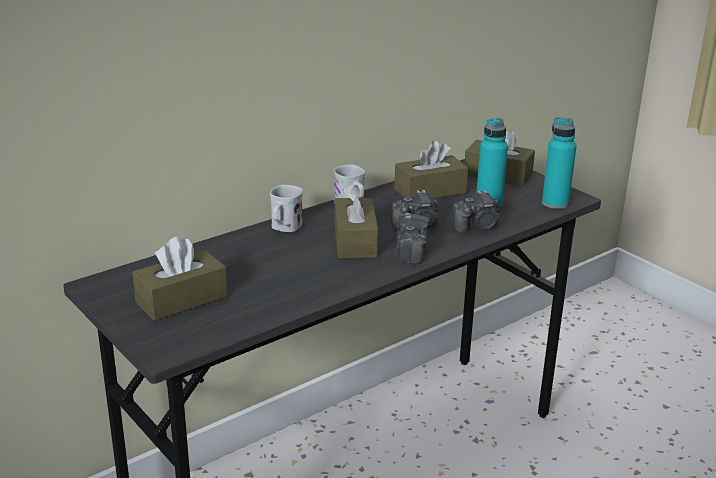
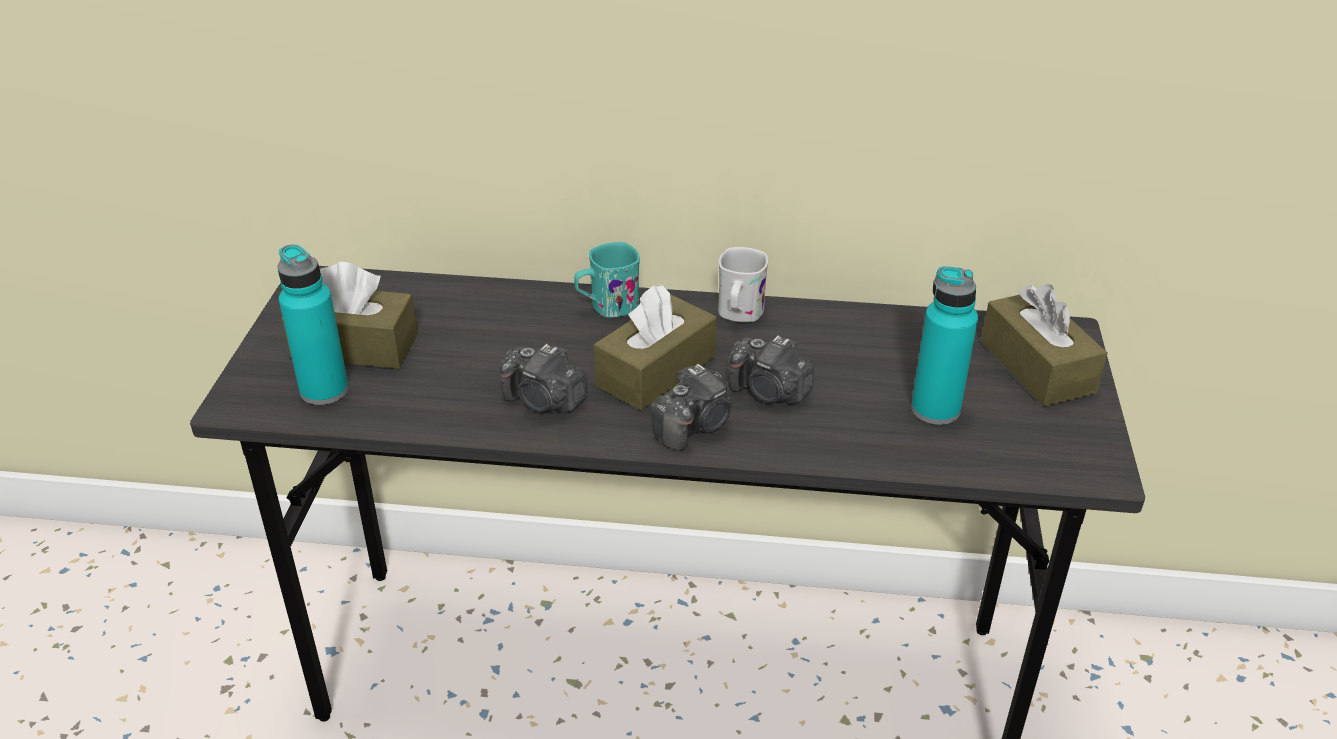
camera: 45 degrees right, 10 degrees up
(284, 228) = (607, 307): white mug -> turquoise mug
(430, 191) = (884, 344): brown tissue box -> none
(477, 227) = (852, 438): camera -> camera (544, 401)
(555, 203) = (1047, 463): turquoise bottle -> turquoise bottle (324, 390)

